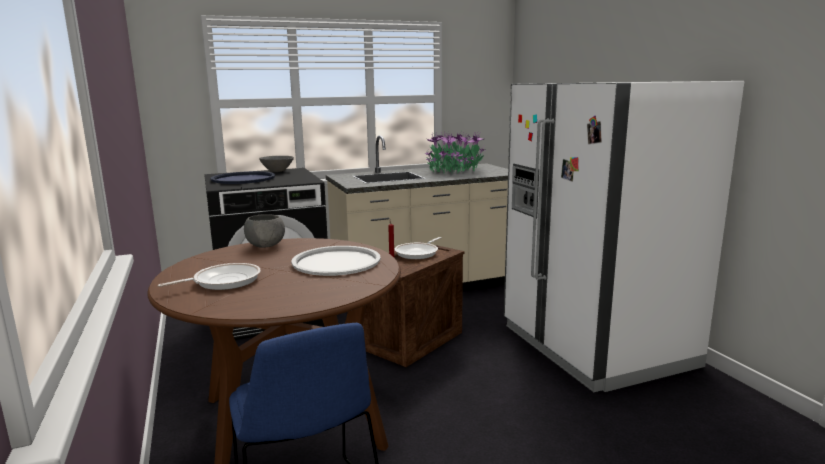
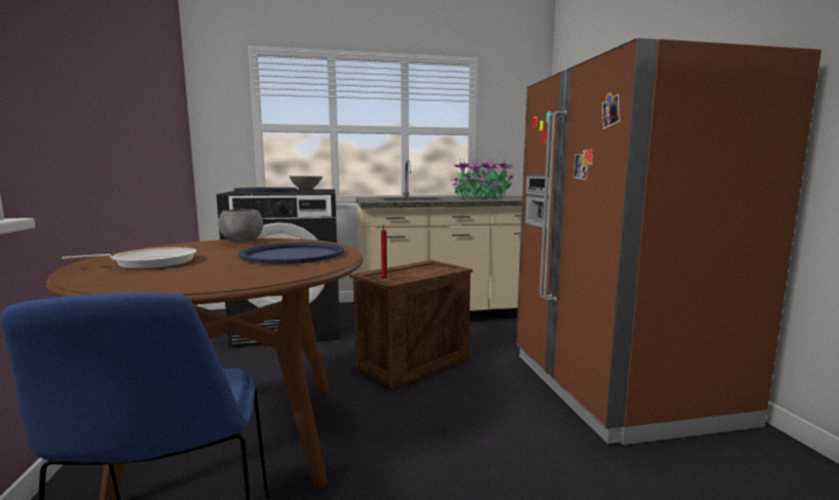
camera: 10 degrees right, 5 degrees down
(336, 262) = (293, 255): white tray -> blue tray
(418, 253) = (422, 268): frying pan -> none
(595, 346) = (620, 387): white fridge -> brown fridge

